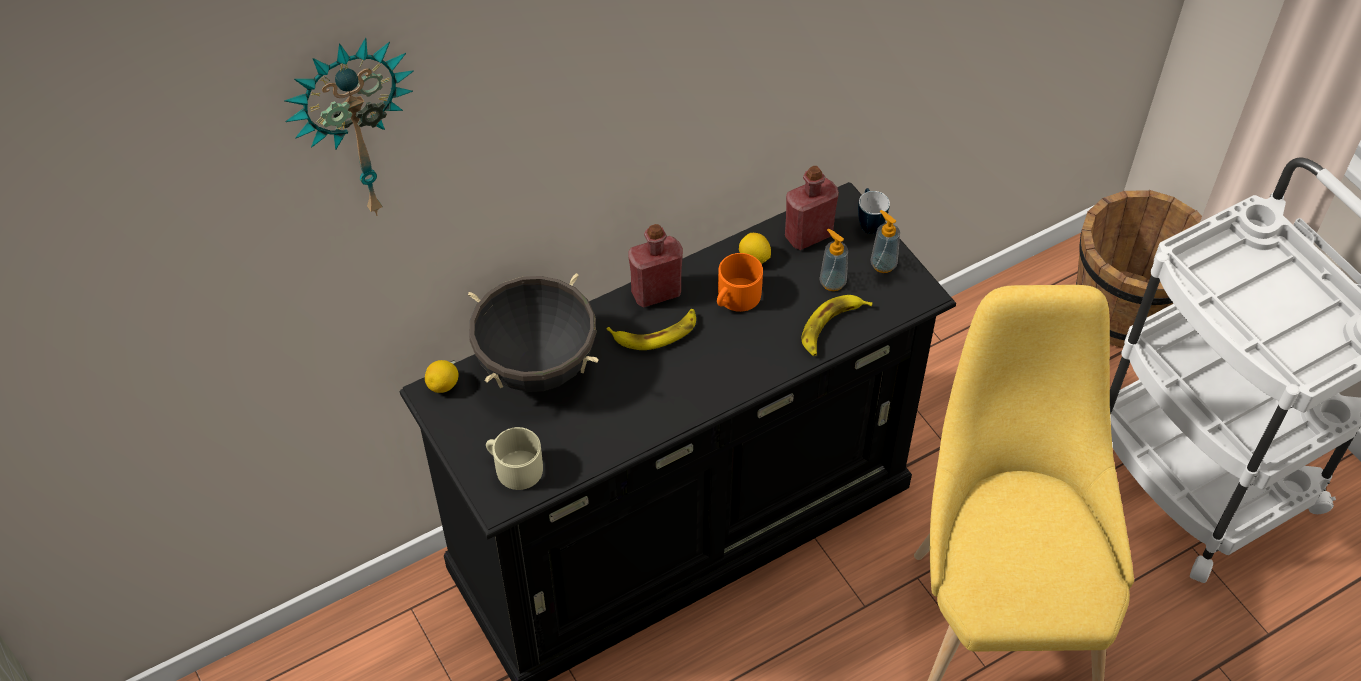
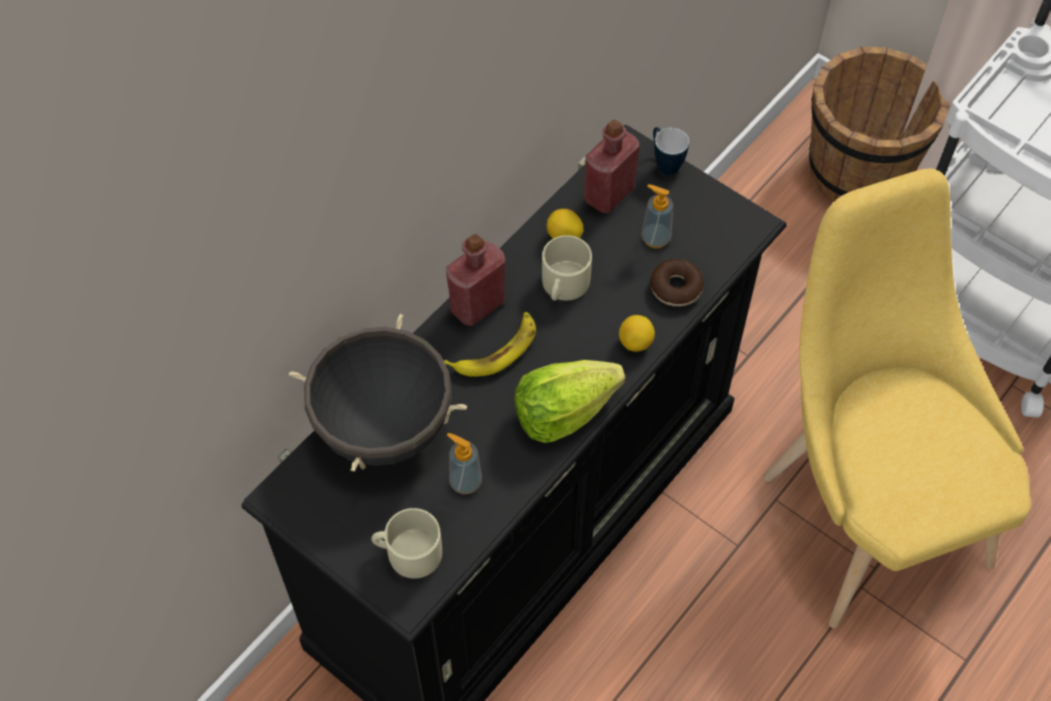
camera: 20 degrees left, 5 degrees up
(354, 127) = (150, 237): wall clock -> none
(443, 385) = (289, 483): lemon -> lemon (635, 342)
(689, 398) = (563, 412): none -> lettuce
(735, 298) = (563, 285): orange mug -> beige mug
(831, 327) = (676, 288): banana -> donut
(883, 264) = (698, 203): soap dispenser -> soap dispenser (465, 482)

